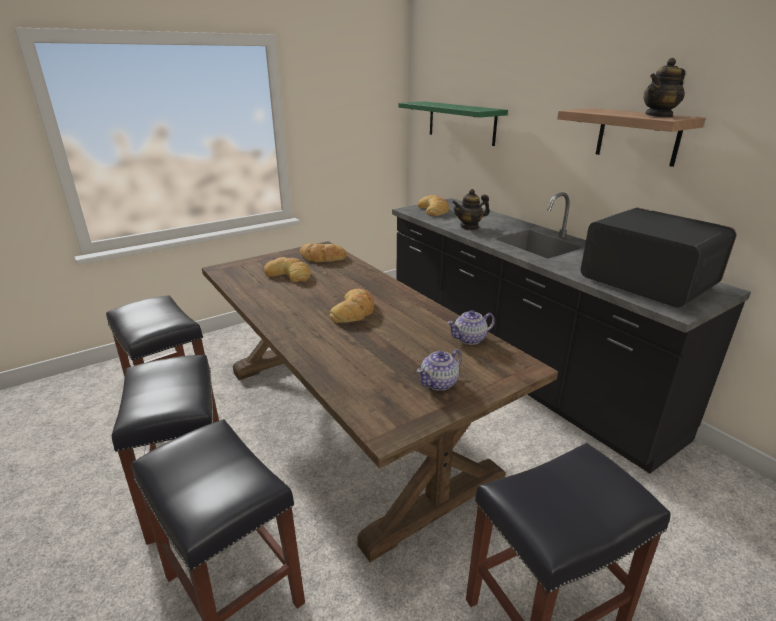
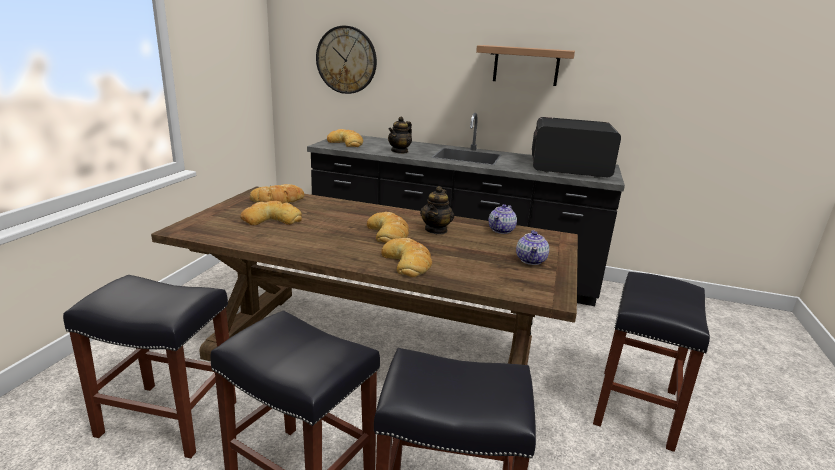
camera: 40 degrees left, 5 degrees down
(321, 344) = (408, 262): none -> bread
(461, 122) = (346, 60): green shelf -> wall clock
(659, 116) = (551, 49): teapot -> teapot (436, 230)

